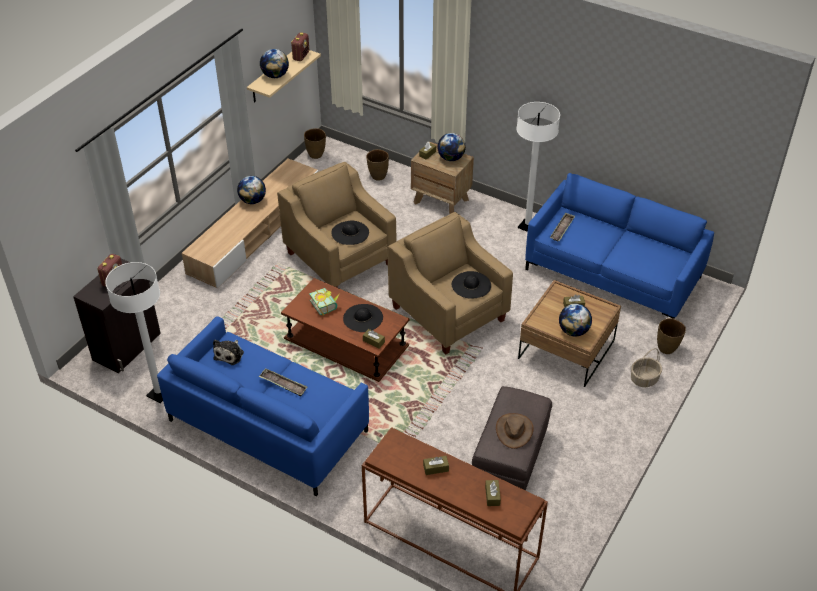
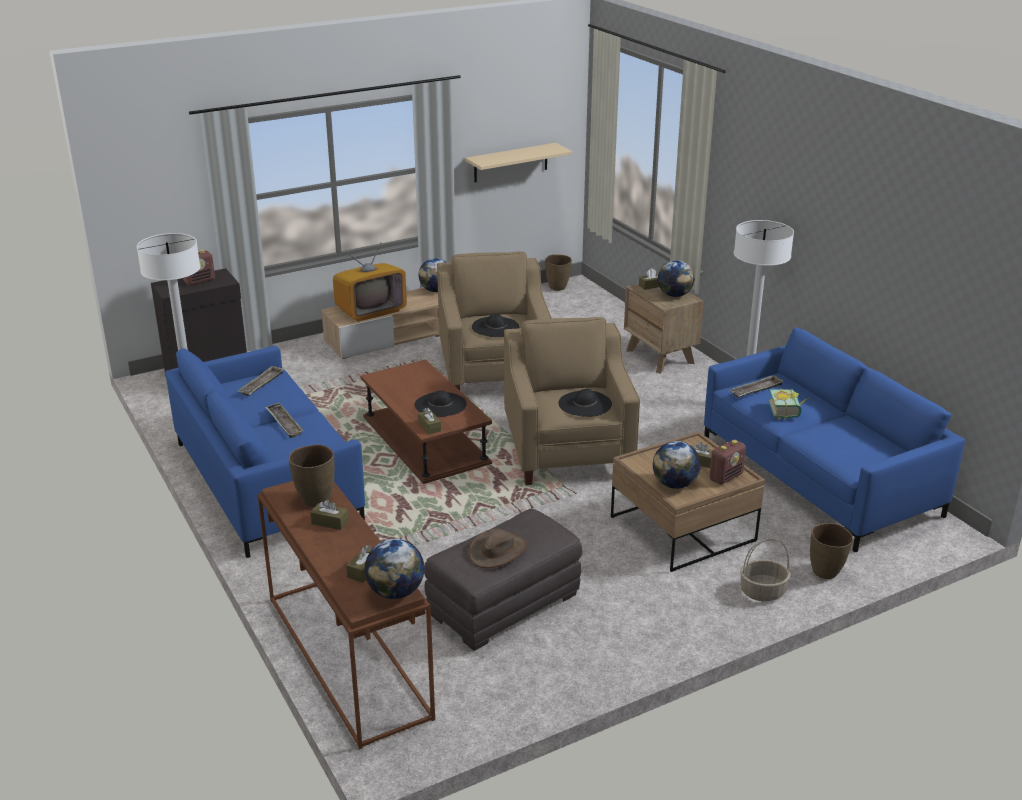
camera: 30 degrees right, 15 degrees down
(221, 240) = (370, 310): none -> television
(230, 354) = (261, 384): plush toy -> tray
(275, 76) = (504, 156): globe -> globe (395, 592)
(301, 56) = (549, 148): radio -> radio (726, 477)
(326, 305) = (413, 383): book -> book (788, 411)
(378, 176) = (607, 319): brown vase -> brown vase (315, 499)

